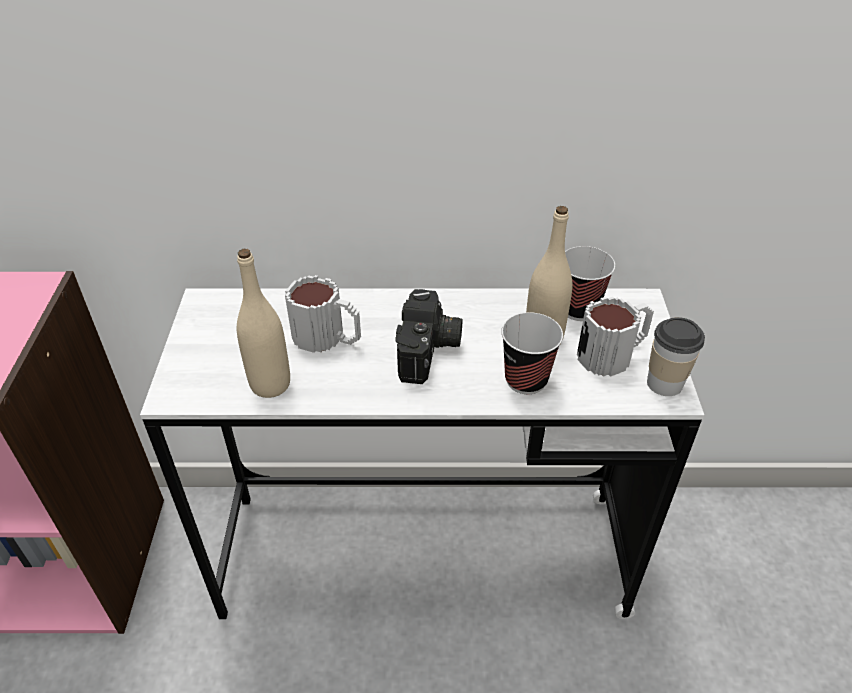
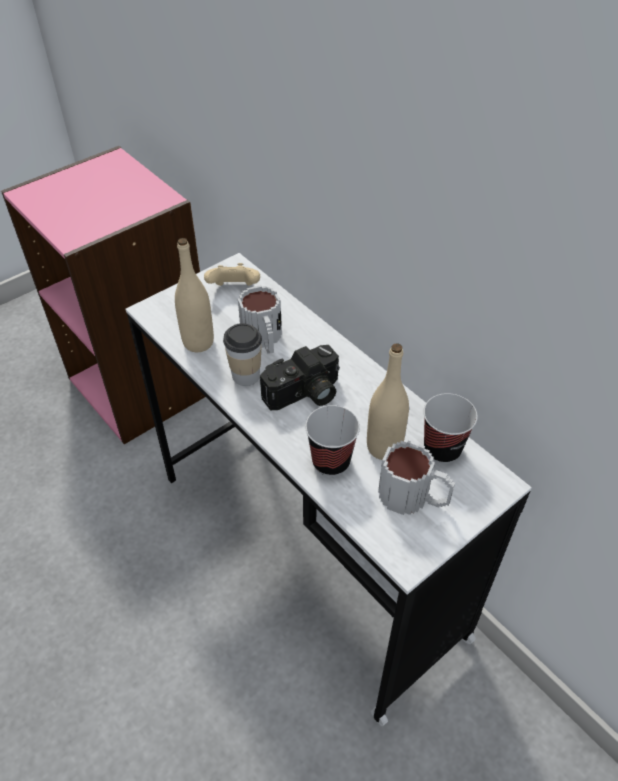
camera: 50 degrees right, 5 degrees up
(233, 319) = (234, 289): none -> beige game controller
(664, 383) = (415, 547): cup -> cup (246, 375)

